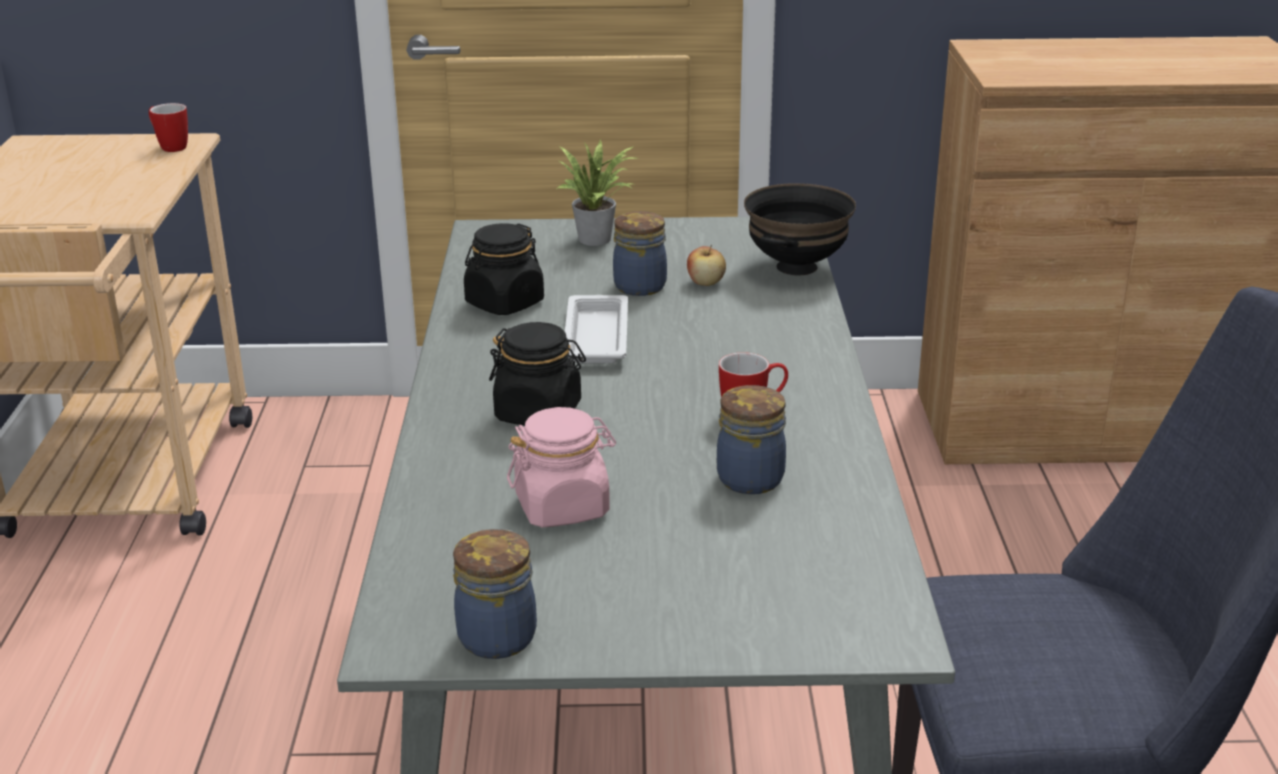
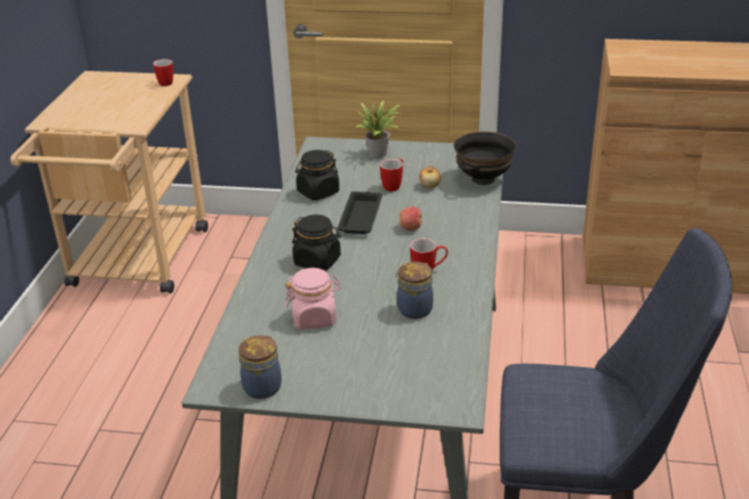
camera: 10 degrees right, 5 degrees up
(596, 336) = (361, 216): white tray -> black tray
(641, 285) = (394, 185): jar -> mug
(695, 349) = (410, 228): none -> apple

